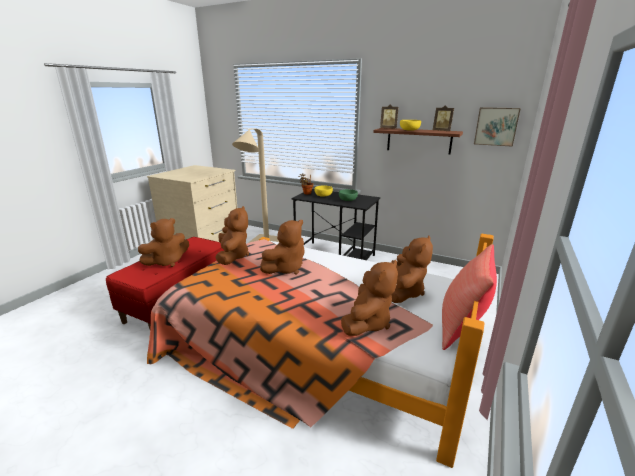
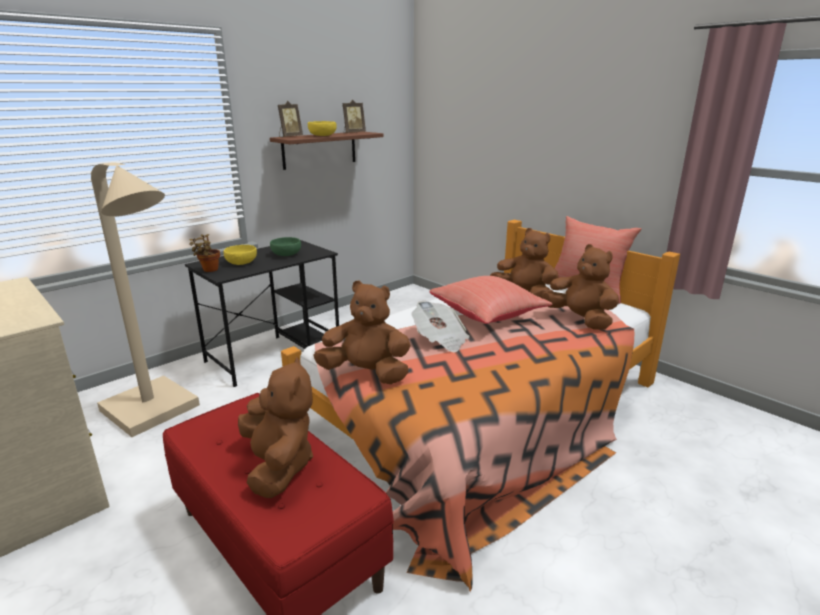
camera: 70 degrees left, 0 degrees up
(286, 269) = (440, 340): brown plush toy -> newspaper
(340, 279) = (488, 315): none -> red pillow
(496, 126) = (388, 122): picture -> none

